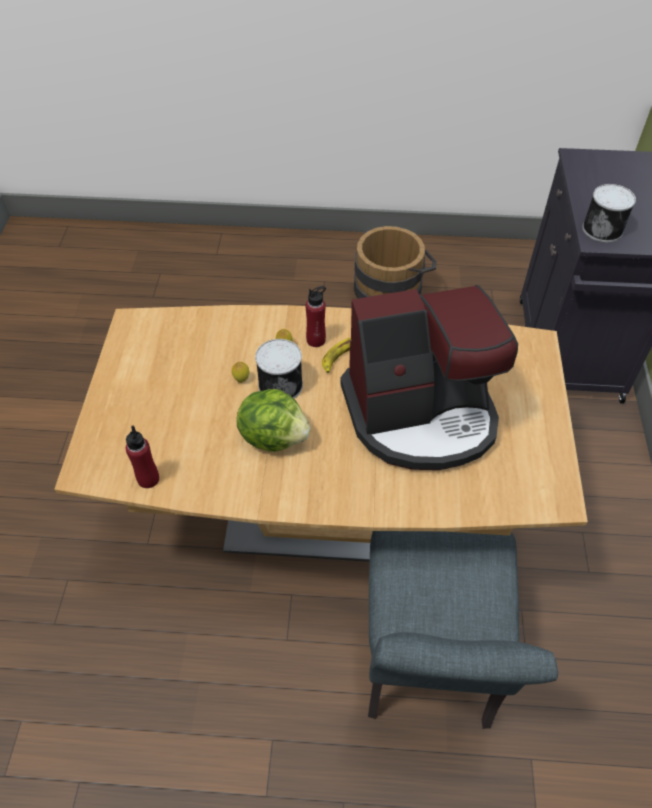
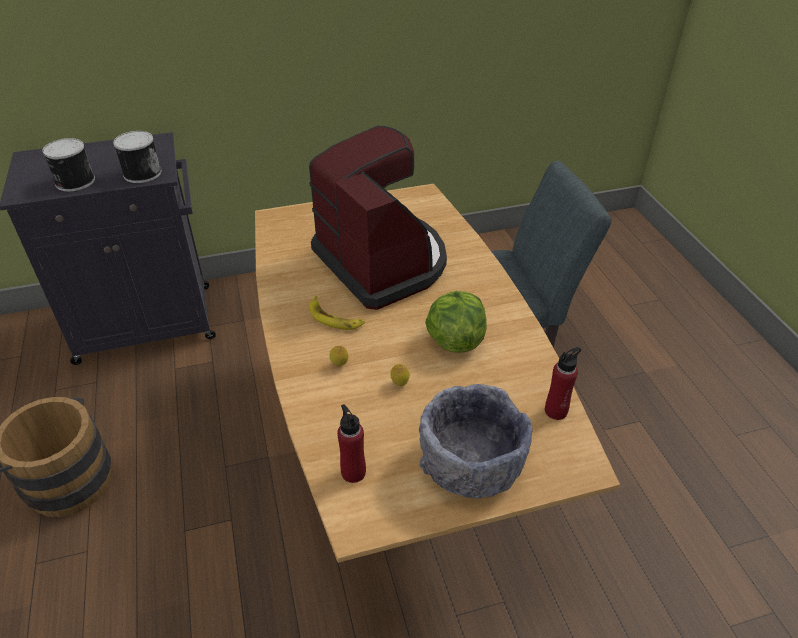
camera: 110 degrees left, 10 degrees down
(136, 398) = (470, 464): none -> grey bowl
(280, 384) = (391, 353): can -> can (74, 181)
(316, 340) = (321, 344): red bottle -> red bottle (353, 472)

